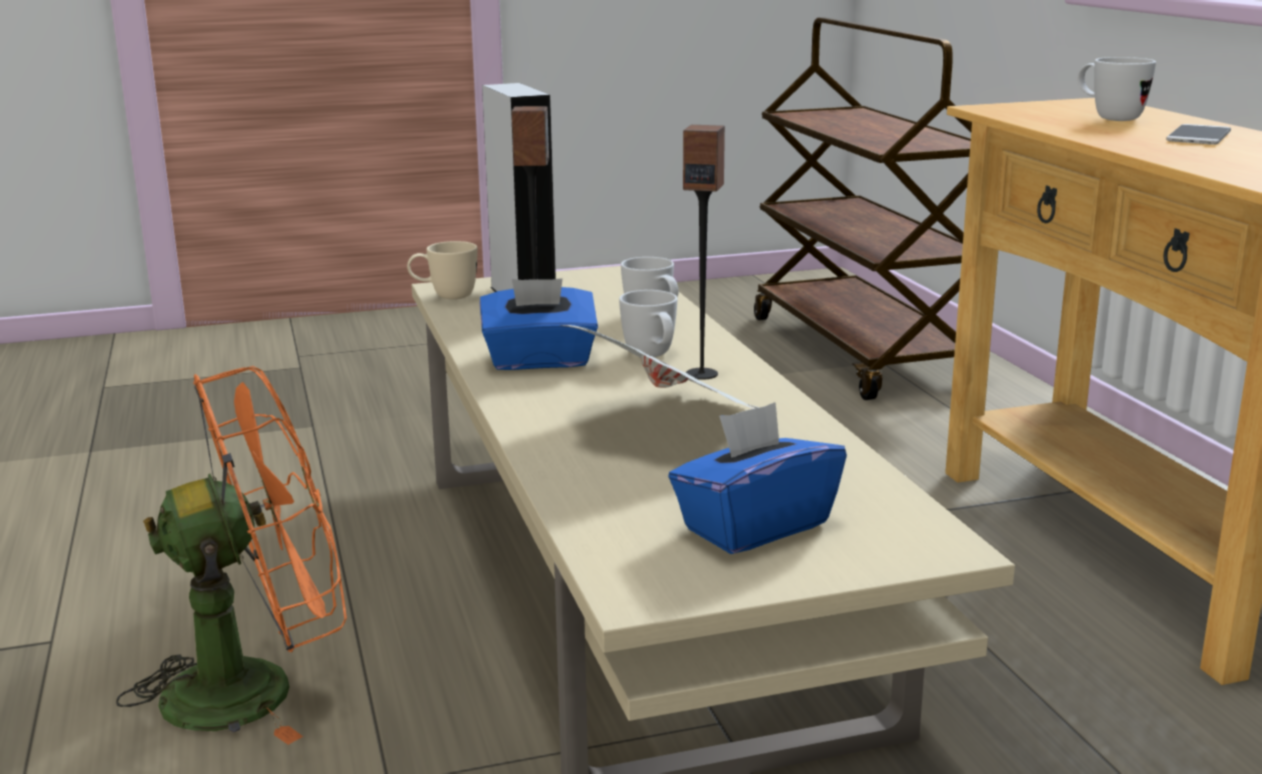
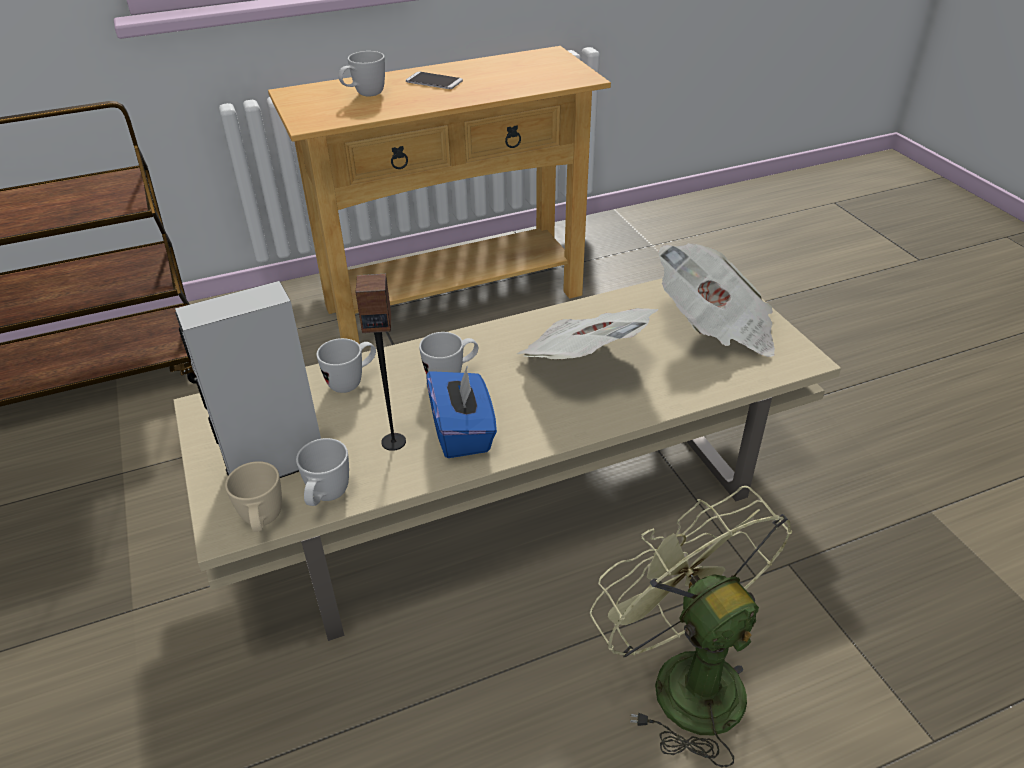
camera: 95 degrees left, 20 degrees up
(256, 687) = (682, 678): orange fan -> green fan
(463, 314) = (326, 498): none -> white mug
(702, 374) = (487, 353): speaker -> none
(754, 526) = (715, 328): blue tissue box -> newspaper

